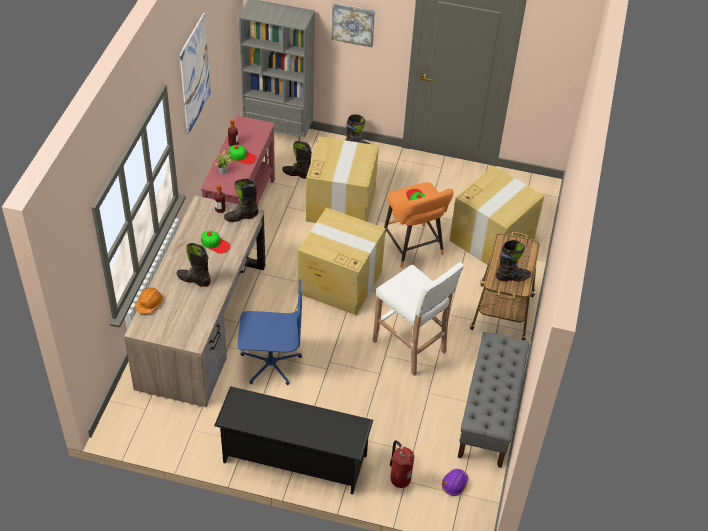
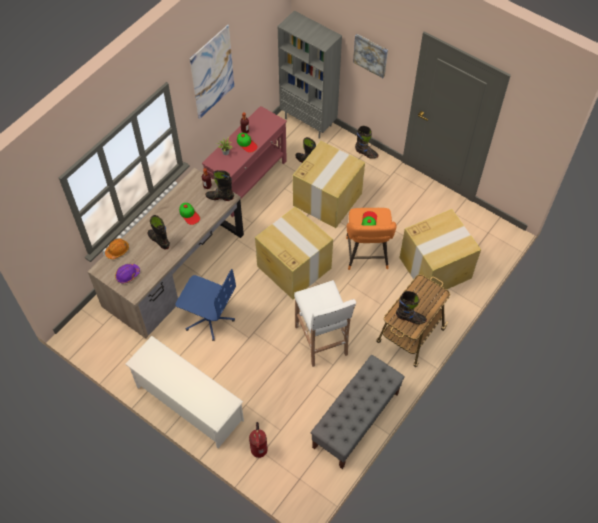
camera: 25 degrees right, 10 degrees up
(293, 459) = (189, 403): black shoe rack -> white shoe rack
(454, 484) = (298, 469): purple hard hat -> purple hard hat (127, 275)

